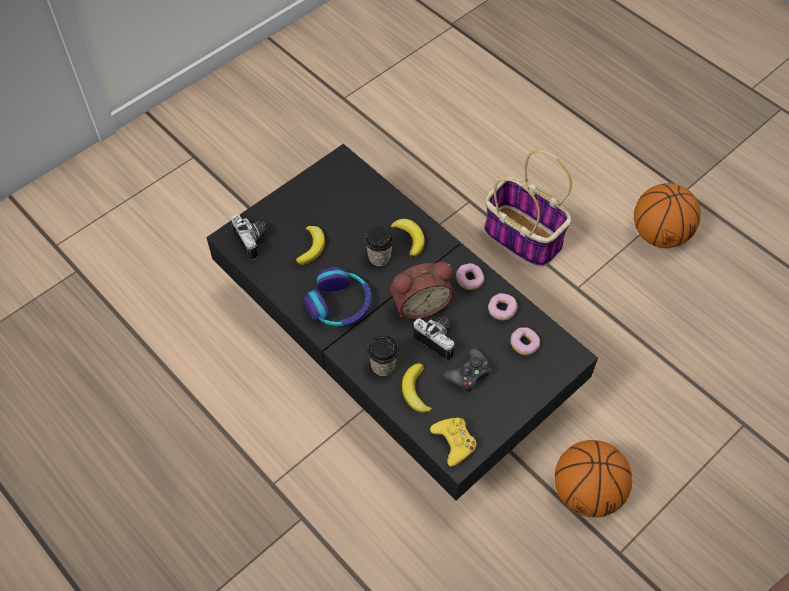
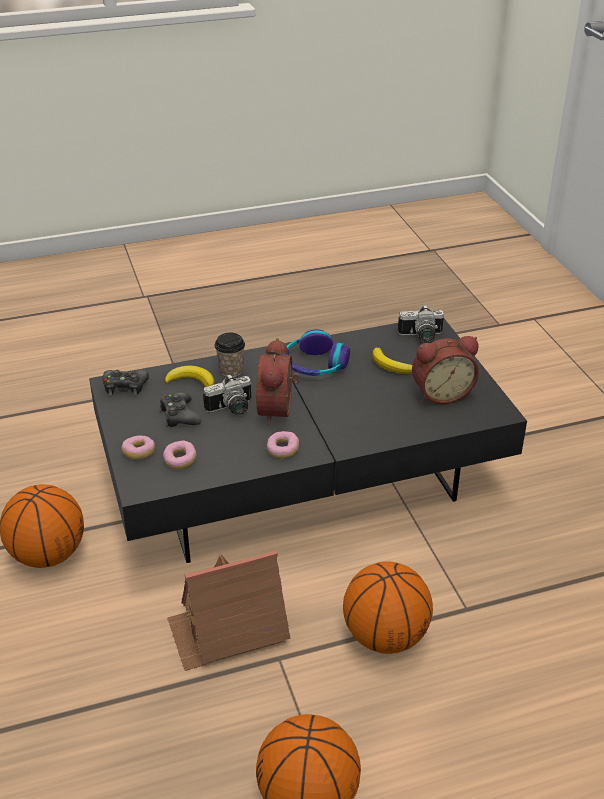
camera: 115 degrees right, 20 degrees down
(335, 203) = (441, 393): none -> alarm clock
(379, 257) = (353, 401): cup -> none
(410, 238) = (364, 427): banana -> none
(454, 442) = (125, 387): yellow game controller -> black game controller
(502, 310) = (230, 460): donut -> donut (139, 453)
(521, 237) = (385, 636): basket -> basketball
(573, 327) = (228, 629): none -> toy house

